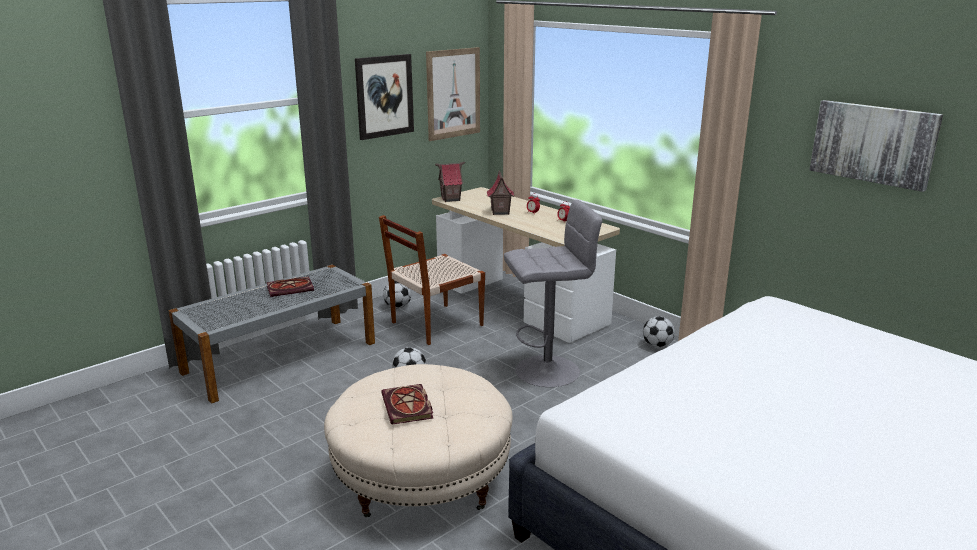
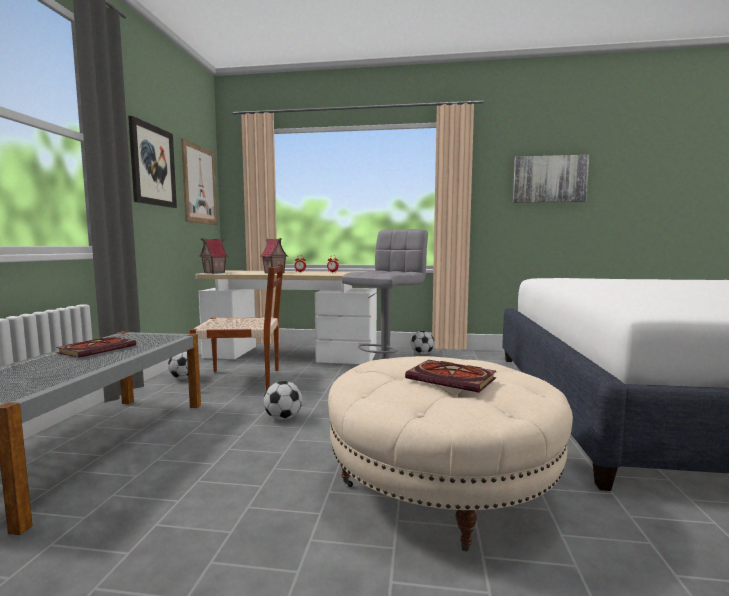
camera: 40 degrees left, 15 degrees down
(435, 325) = (243, 380): chair -> chair turned 105 degrees counterclockwise

